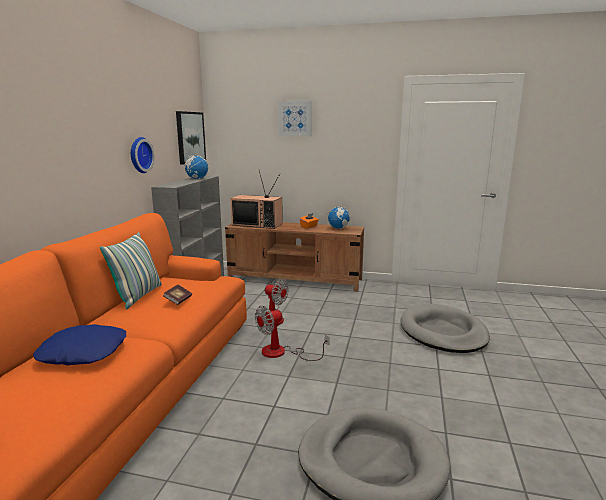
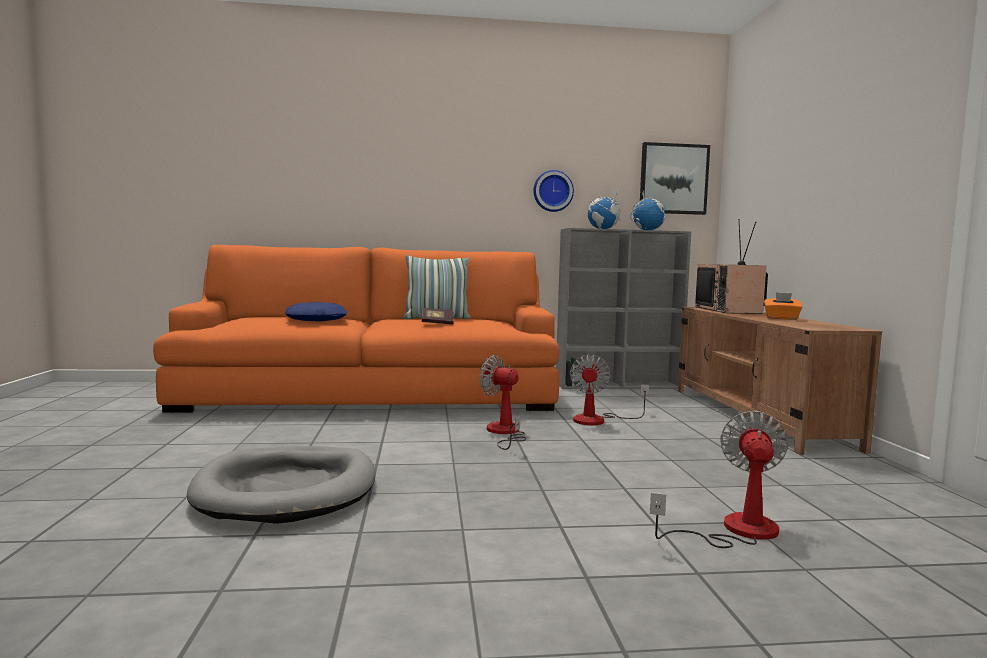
camera: 70 degrees right, 10 degrees down
(295, 118) = (806, 126): picture -> none
(338, 228) = (819, 324): globe -> globe (603, 229)
(443, 332) = (735, 531): grey dog bed -> fan

